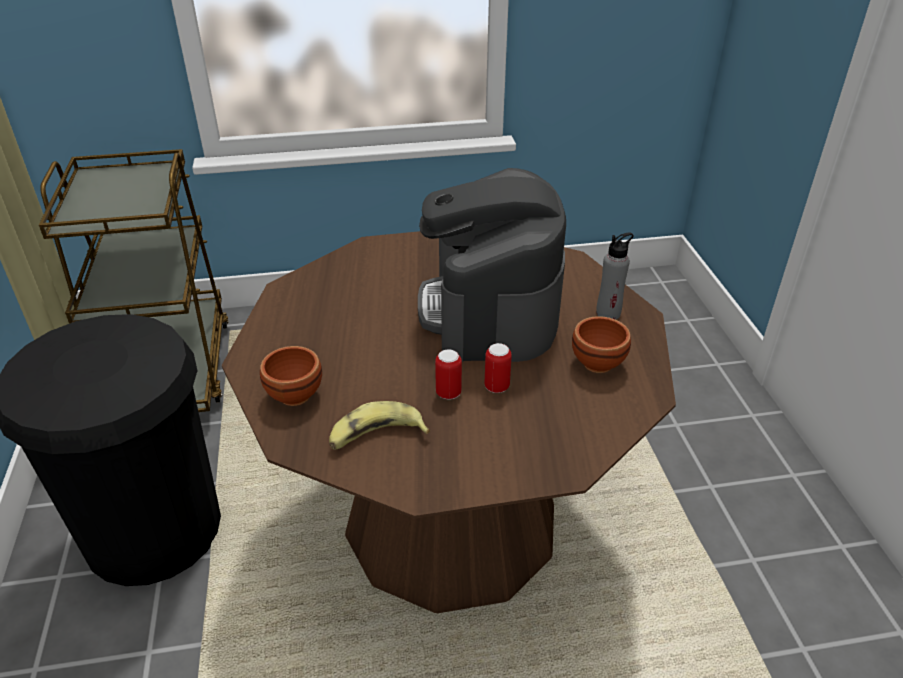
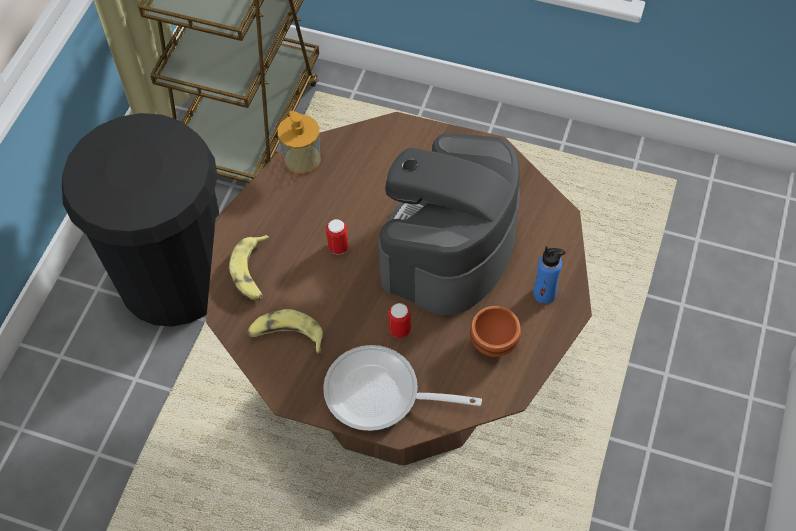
camera: 30 degrees right, 20 degrees up
(291, 292) = (302, 159): none -> soap dispenser
(297, 395) = (252, 273): brown bowl -> banana
(448, 393) = (360, 320): can -> can (338, 247)
(523, 448) = (381, 394): none -> frying pan
(608, 313) = (544, 294): grey bottle -> blue bottle

